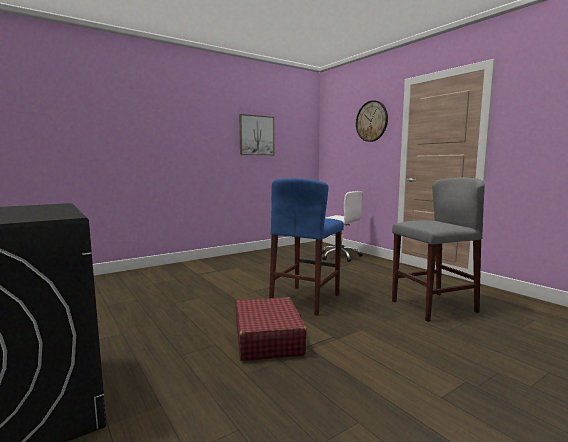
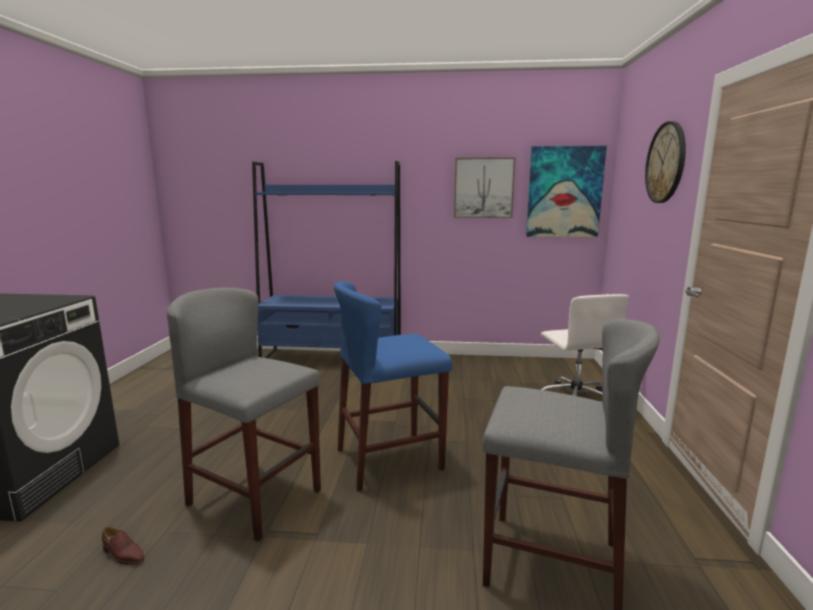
camera: 40 degrees right, 5 degrees up
(164, 270) = (332, 359): none -> blue bookcase
(244, 394) = (123, 554): none -> brown shoe
(268, 339) = (255, 497): red suitcase -> grey stool
(298, 140) = (564, 192): none -> picture

